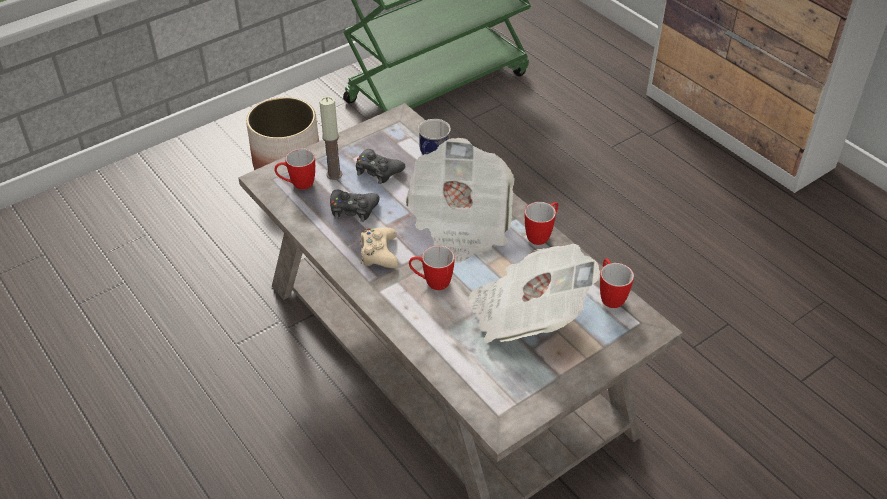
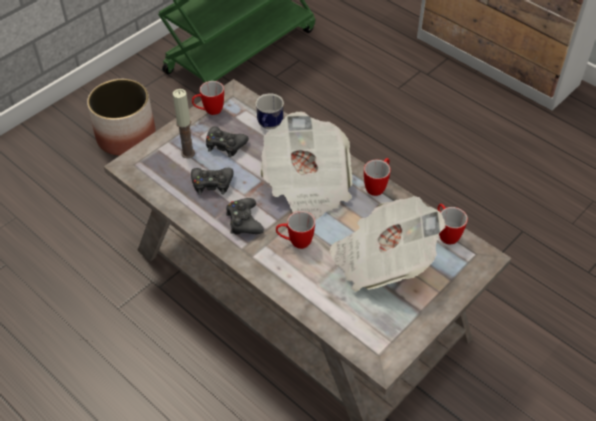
camera: 10 degrees left, 5 degrees up
(297, 184) = (158, 167): mug -> mug (209, 111)
(379, 253) = (244, 221): beige game controller -> black game controller

